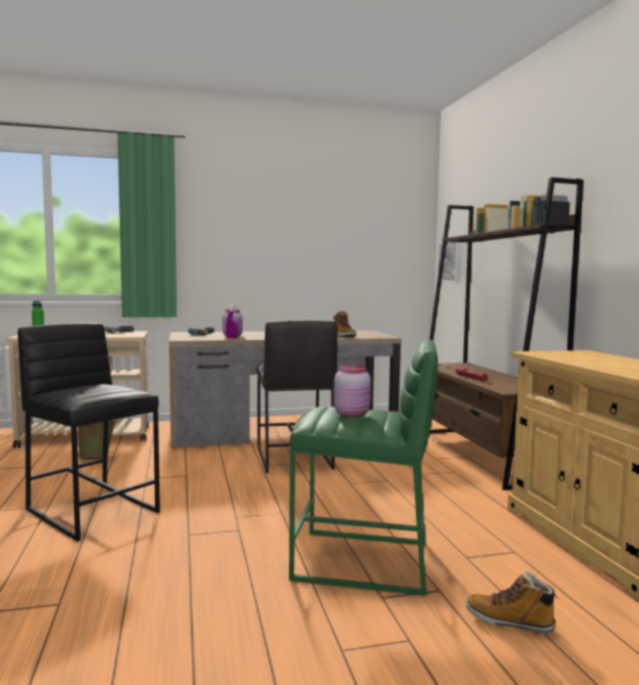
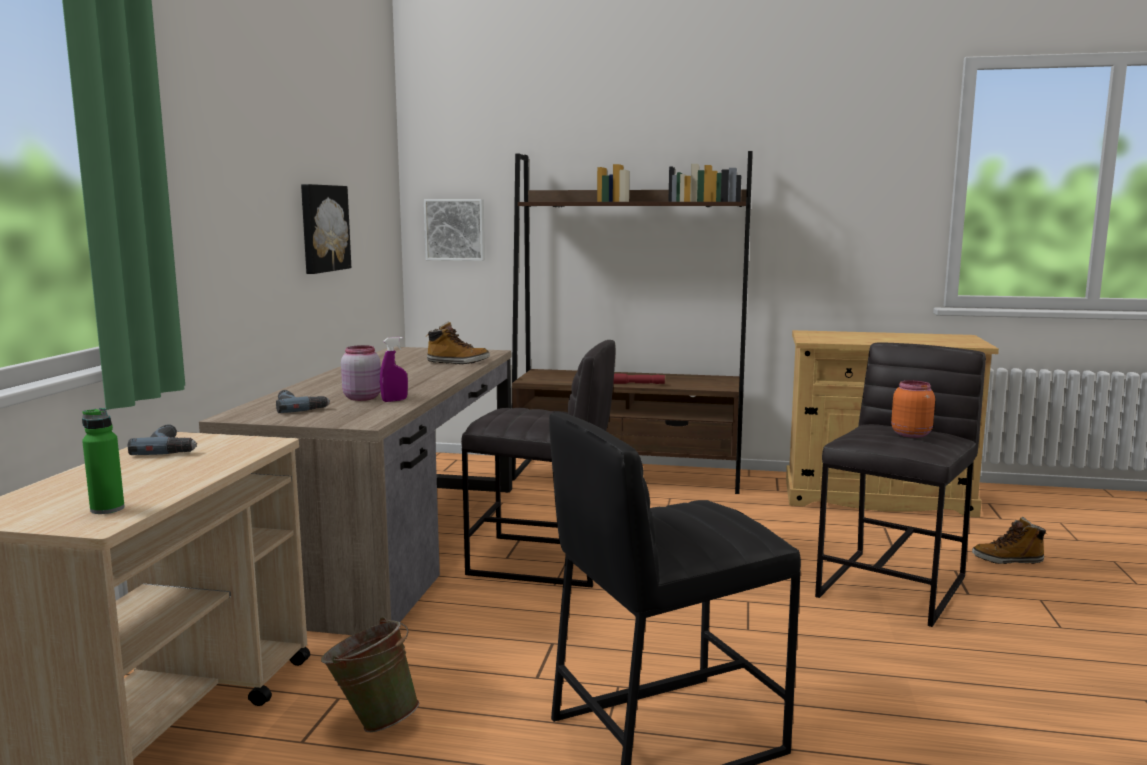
camera: 65 degrees left, 5 degrees up
(327, 257) = (323, 228): none -> picture
(352, 414) = (910, 434): pink jar -> orange jar
(363, 562) = (894, 586): green stool -> grey stool
(510, 622) = (1007, 560): boot -> boot turned 45 degrees clockwise

